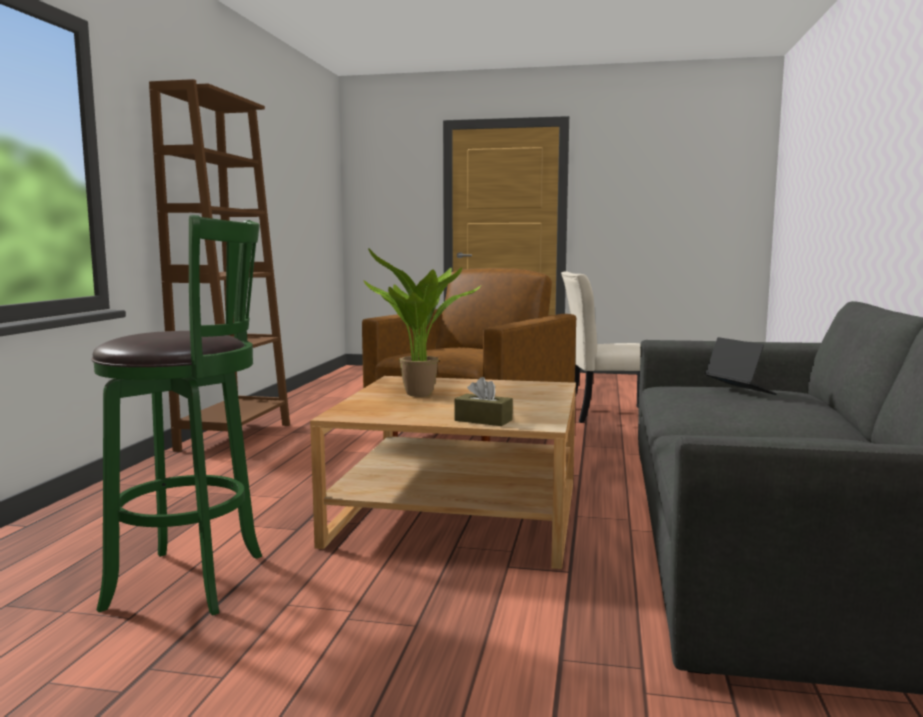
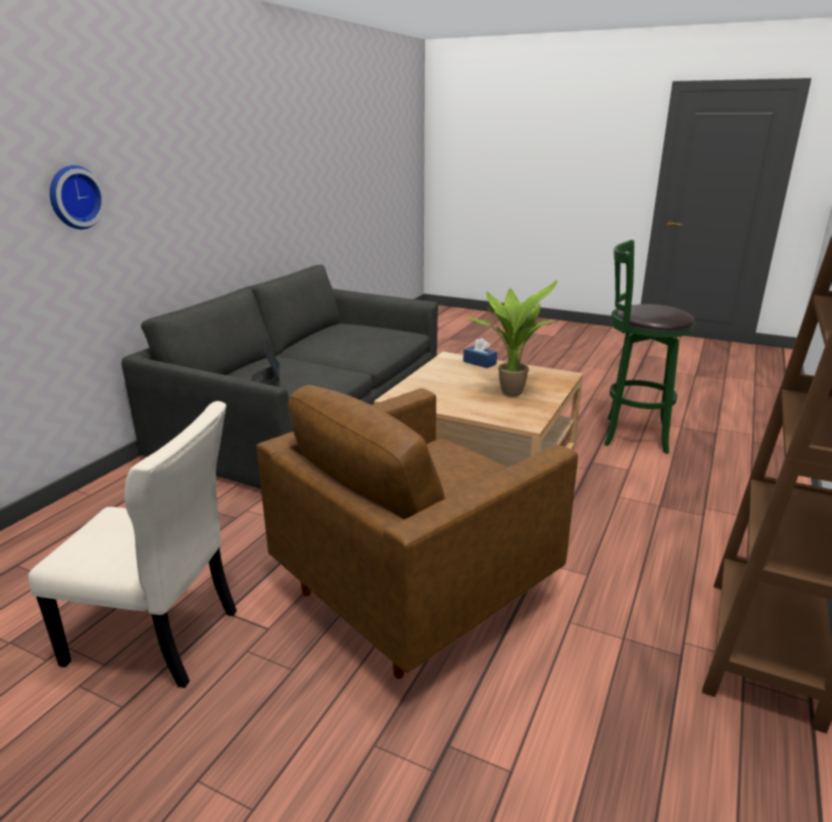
camera: 165 degrees left, 15 degrees up
(483, 420) = (479, 363): brown tissue box -> blue tissue box
(898, 157) = (74, 197): none -> wall clock

